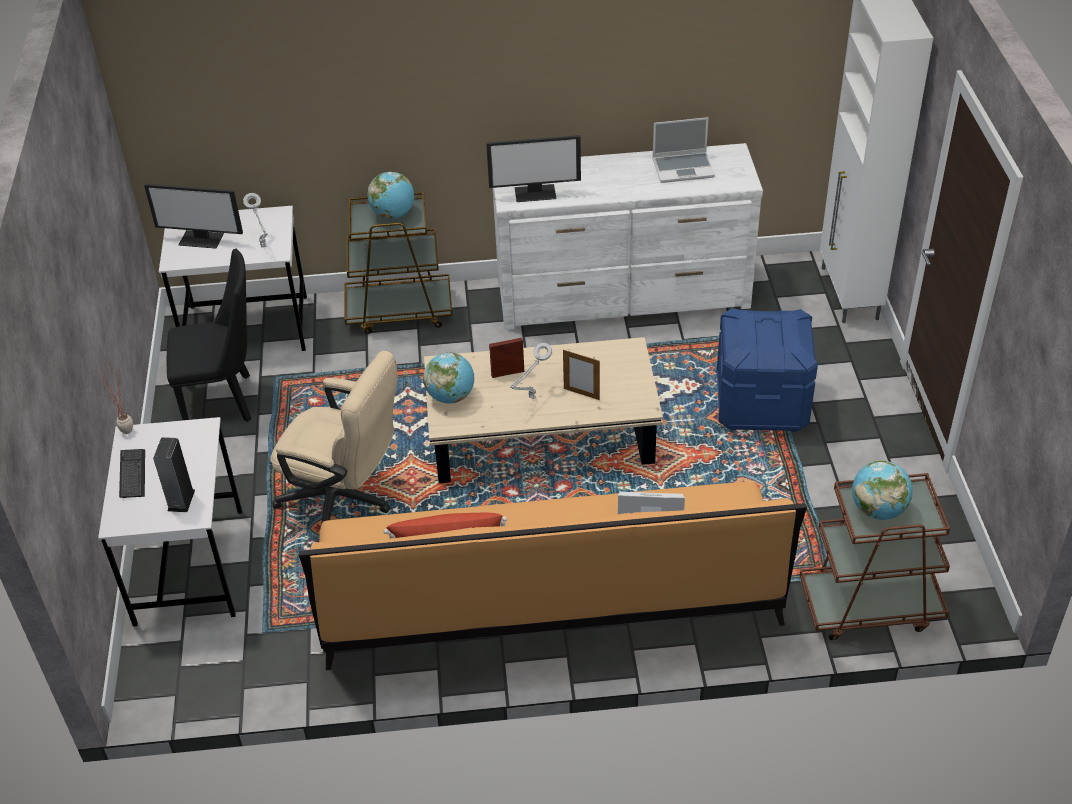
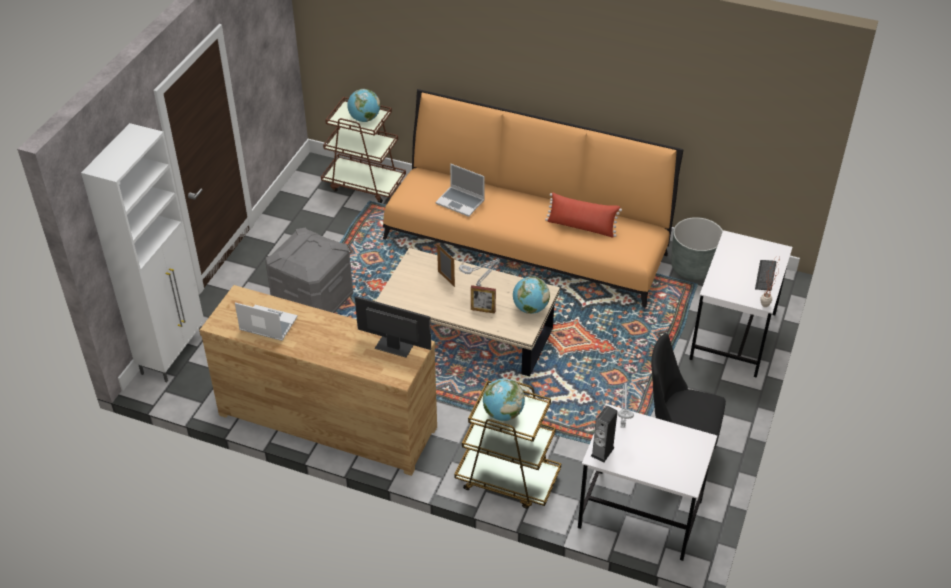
camera: 155 degrees left, 0 degrees up
(181, 500) = (737, 250): speaker -> speaker (602, 451)
(202, 239) = (672, 455): monitor -> none
(277, 661) = (693, 267): none -> grey planter
(345, 500) = (618, 341): beige office chair -> none
(623, 295) = (327, 419): white dresser -> brown dresser
(762, 404) = (313, 301): blue storage box -> grey storage box

